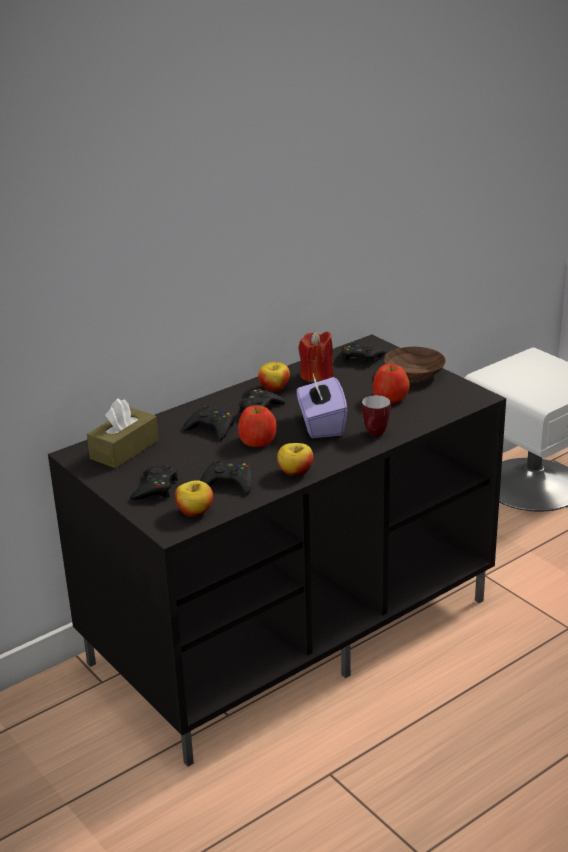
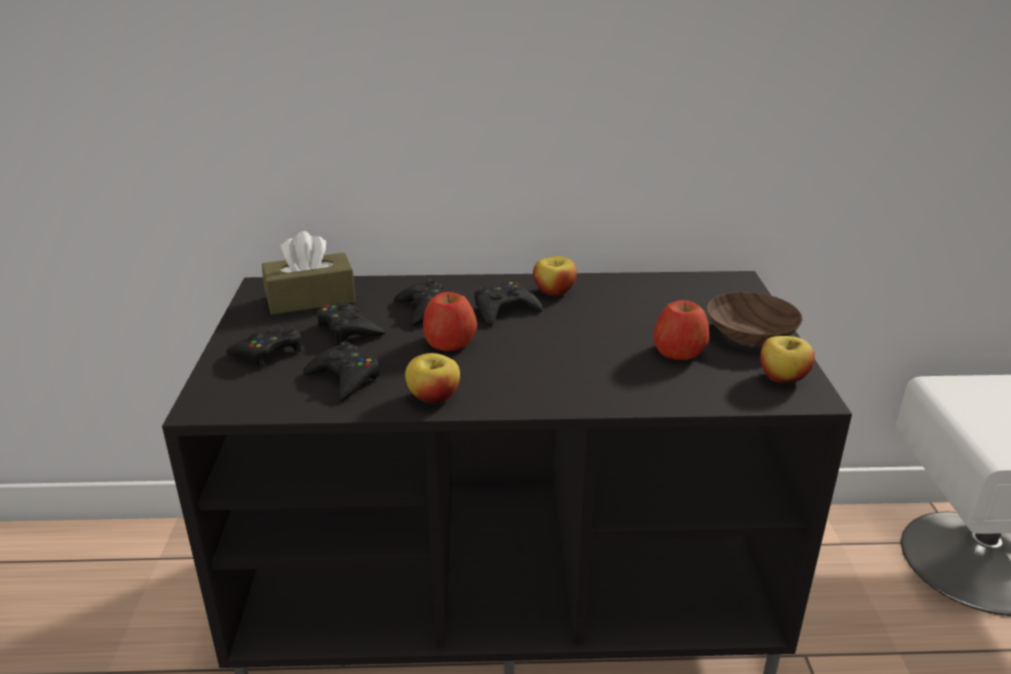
camera: 35 degrees right, 0 degrees up
(195, 512) = (259, 396): apple -> apple (782, 377)
(316, 375) = (623, 294): red candle -> none
(321, 425) = (547, 352): purple tissue box -> none
(361, 358) = (704, 292): black game controller -> black game controller (349, 329)
(375, 435) = (595, 391): mug -> none

